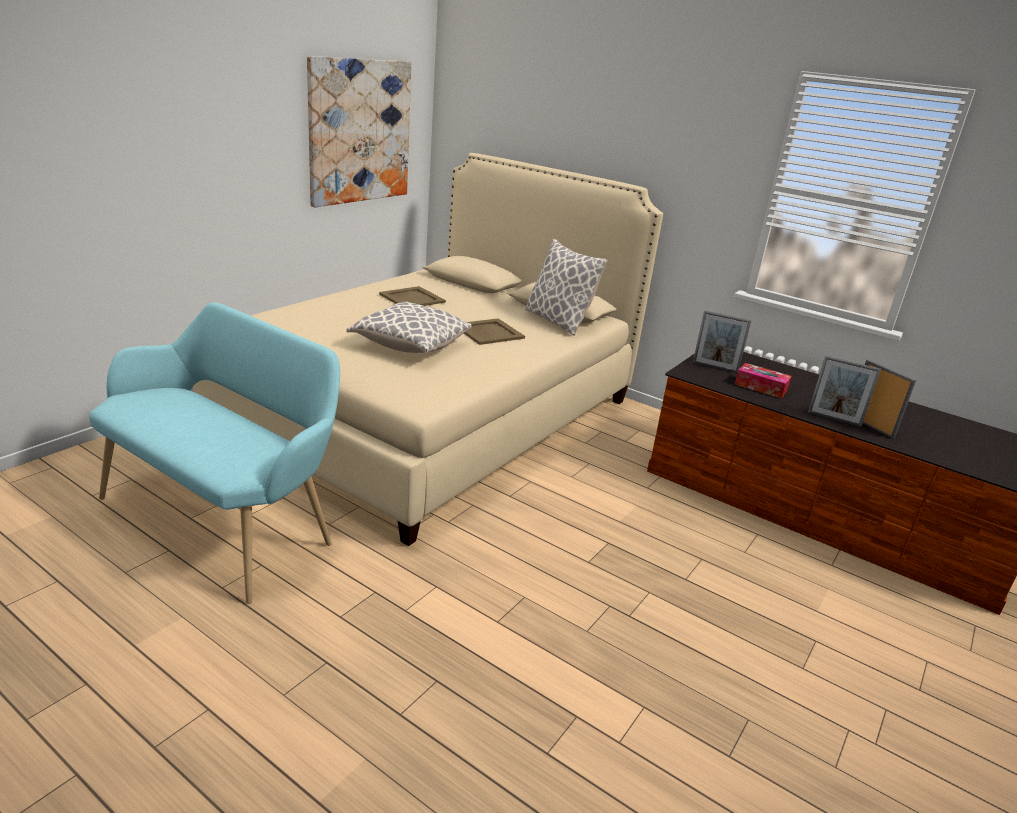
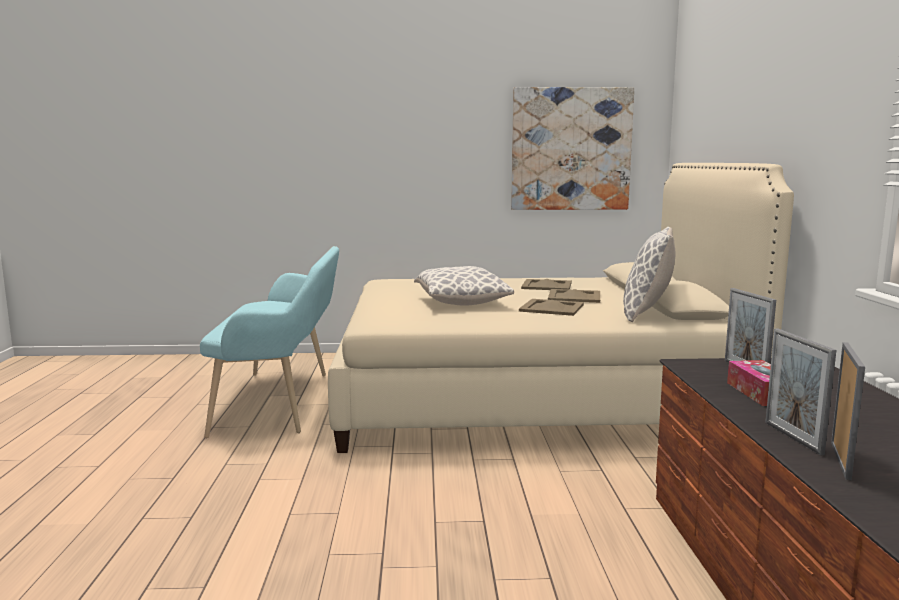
camera: 55 degrees right, 15 degrees down
(467, 310) = (574, 296): none -> beige tray

